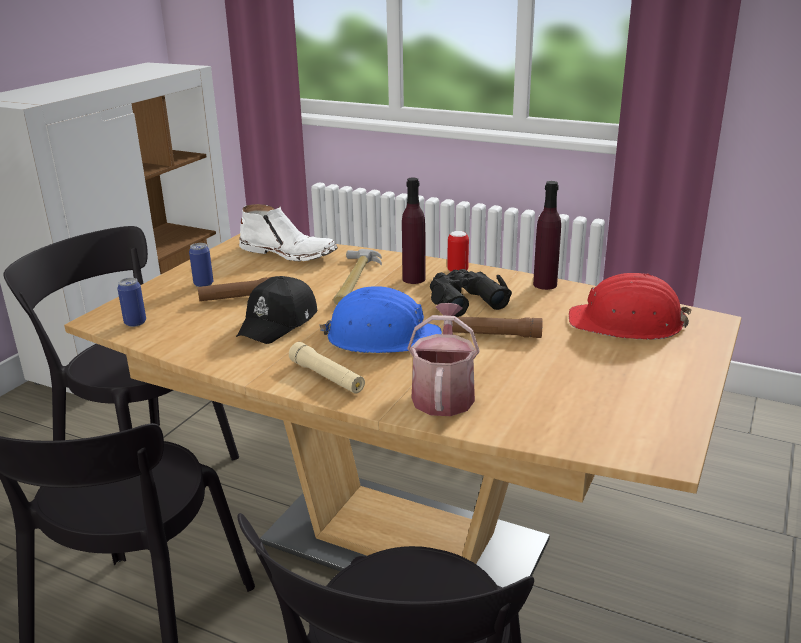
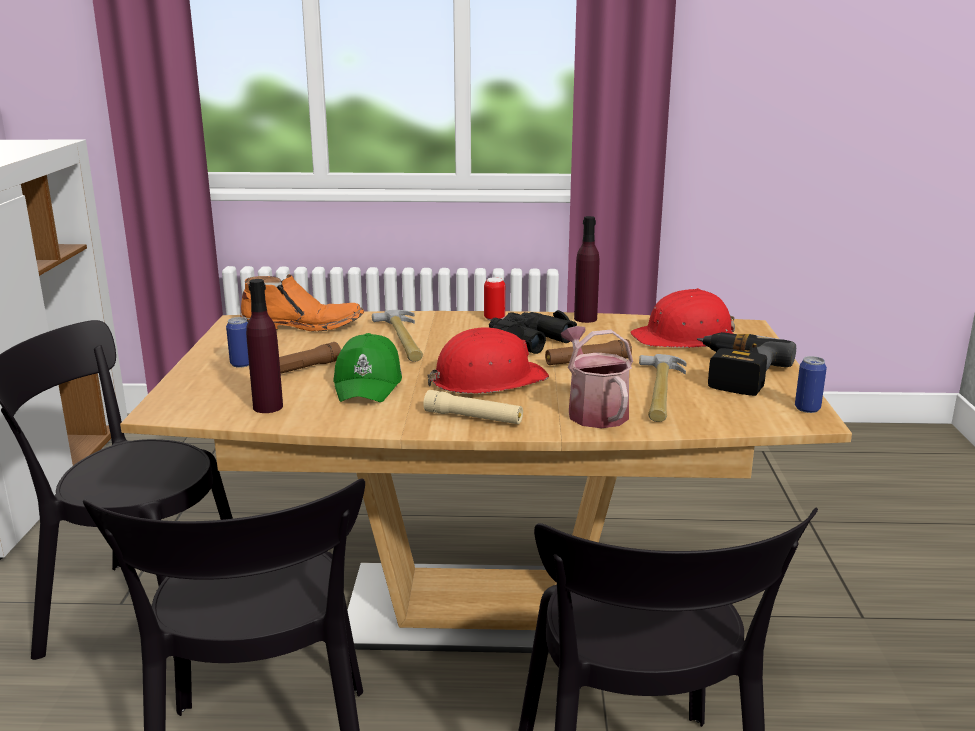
camera: 25 degrees left, 5 degrees down
(135, 322) = (207, 408): can -> can (807, 408)
(279, 323) = (369, 384): black cap -> green cap
(289, 253) = (303, 325): white boot -> orange boot
(382, 337) = (487, 379): blue hard hat -> red hard hat
(414, 279) = (460, 330): purple bottle -> purple bottle (268, 407)
(532, 384) = (659, 392): none -> hammer
(634, 377) = (733, 373): none -> power drill

